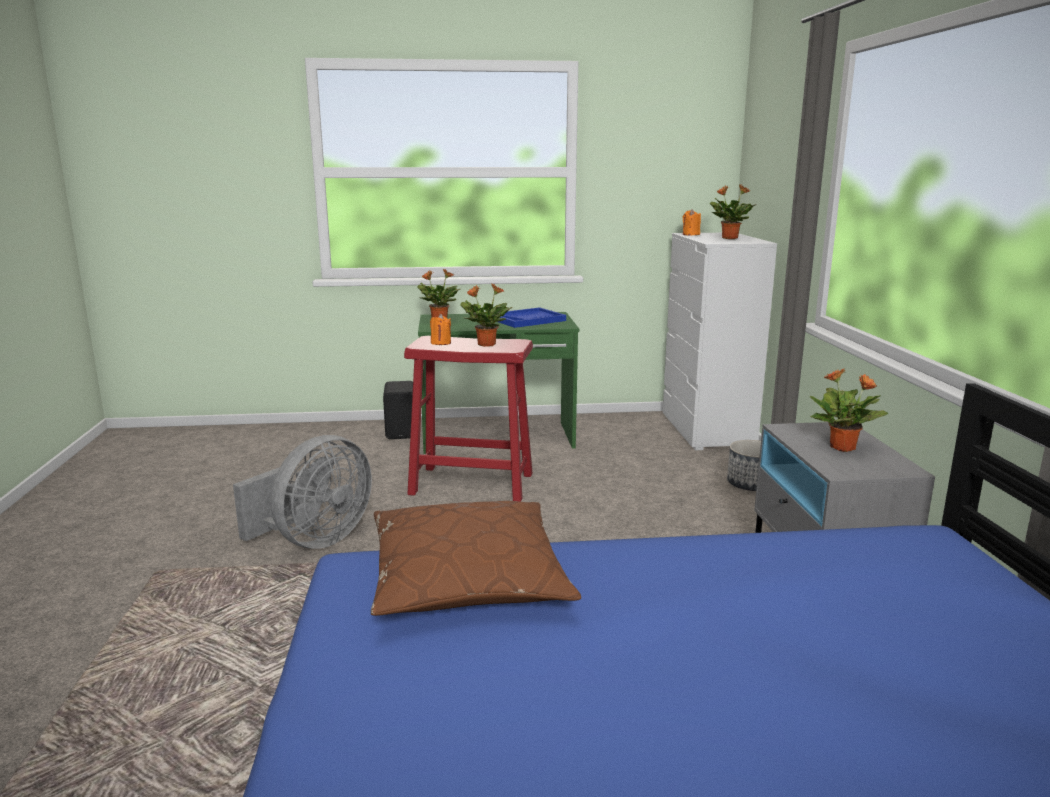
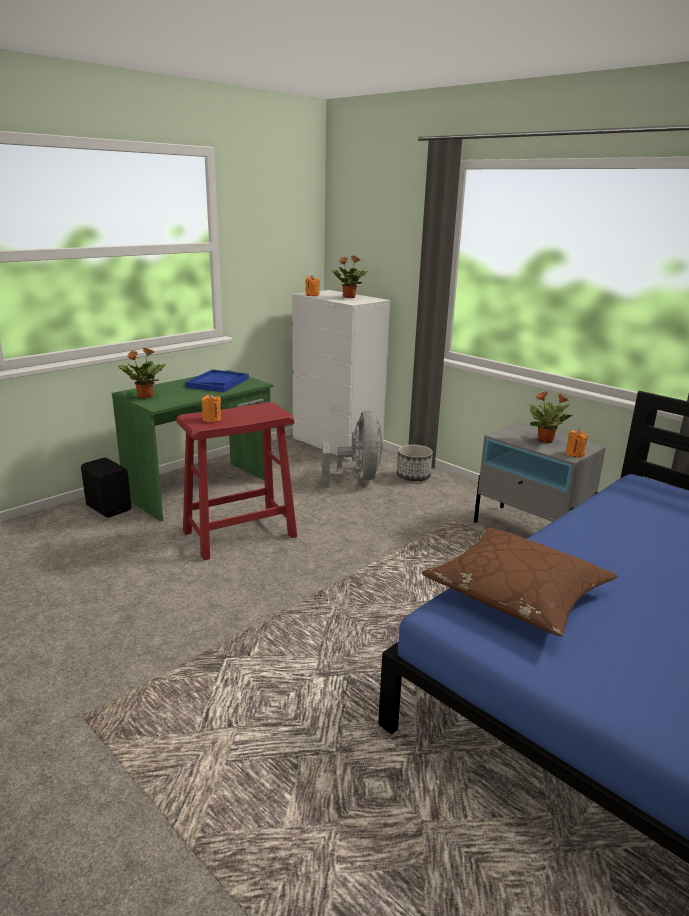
camera: 40 degrees left, 5 degrees up
(314, 540) = (188, 627): grey fan -> grey fan (357, 478)
(485, 344) = (249, 413): potted plant -> none
(854, 471) = (574, 454): none -> orange candle

